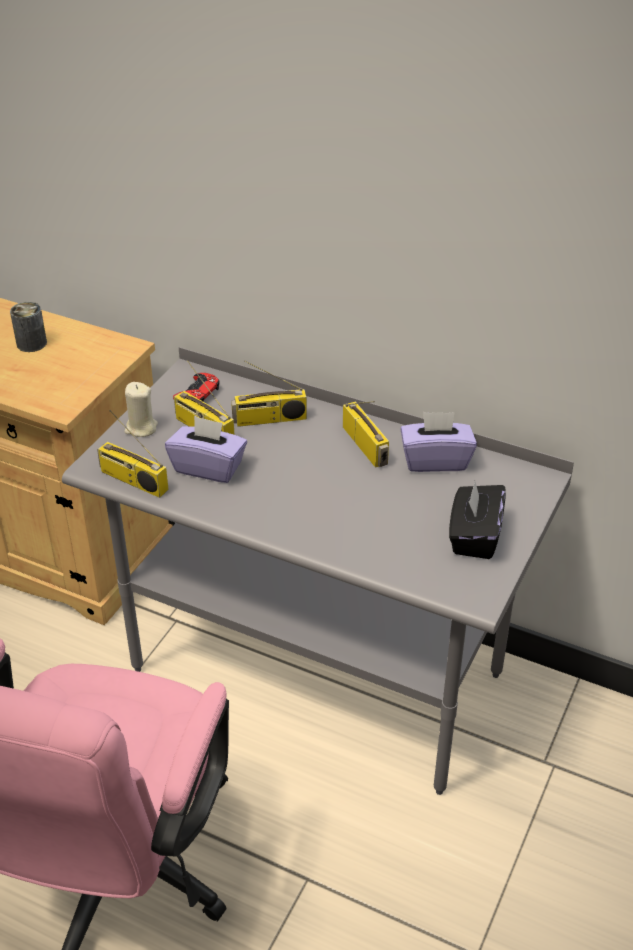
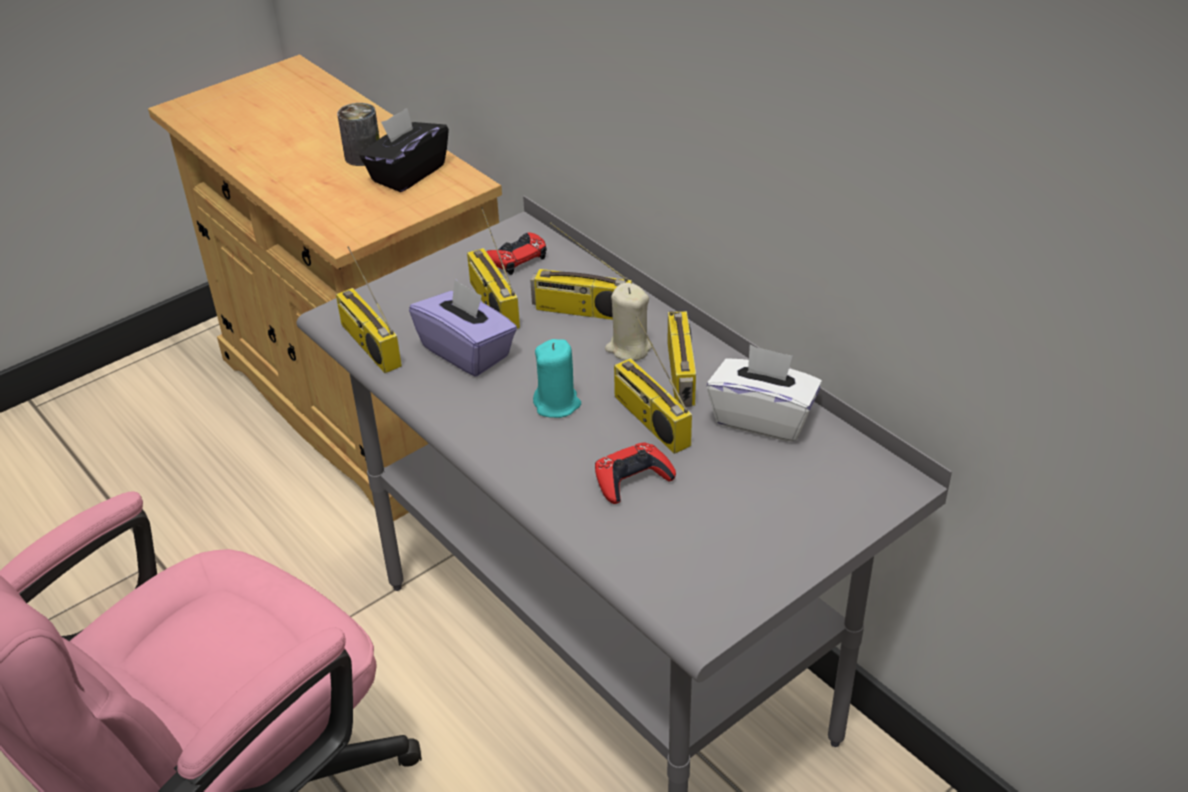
camera: 25 degrees right, 0 degrees up
(141, 428) = (421, 284): beige candle -> beige candle (629, 348)
(296, 486) = (557, 404): none -> turquoise candle
(364, 481) = (649, 420): none -> radio
(378, 521) = (632, 479): none -> red game controller
(435, 460) = (762, 418): purple tissue box -> white tissue box
(474, 537) = (748, 537): black tissue box -> black tissue box (407, 173)

